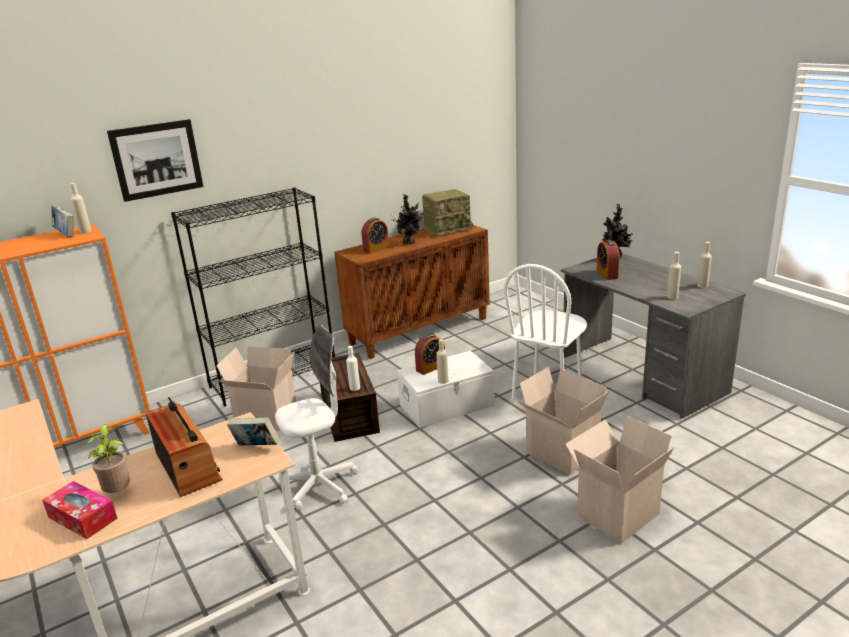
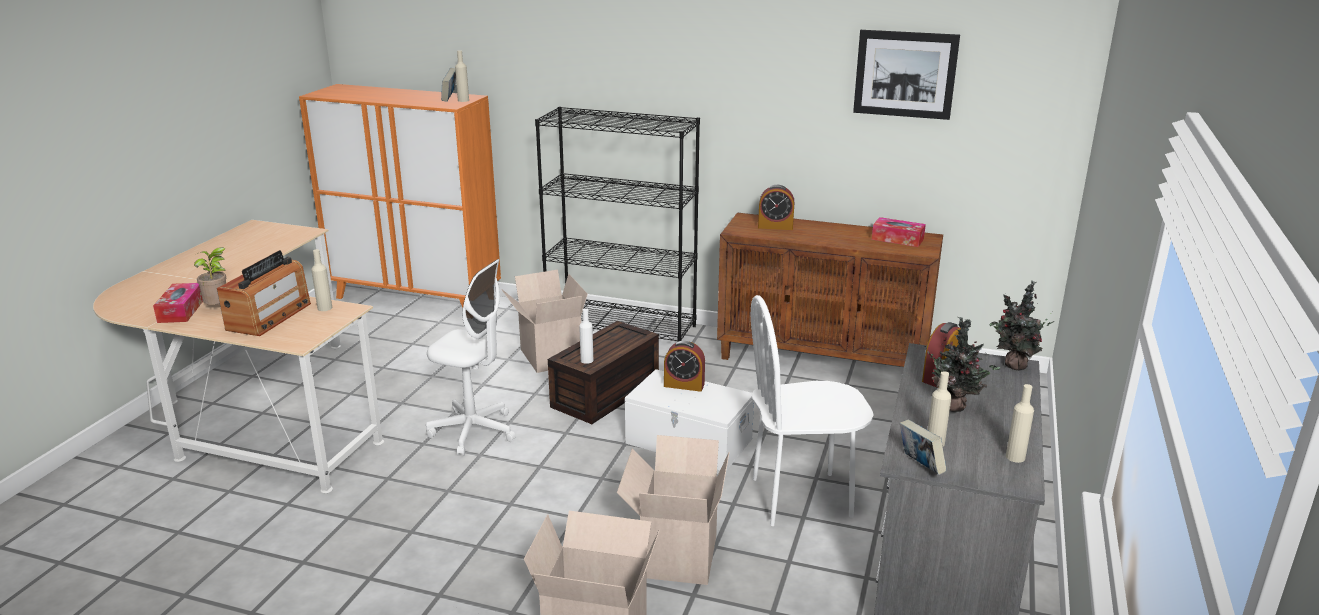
camera: 50 degrees right, 0 degrees up
(157, 160) = (556, 47): picture -> picture (905, 74)
(256, 447) = (316, 330): book -> book (920, 466)
(410, 242) = (822, 235): potted plant -> potted plant (954, 407)
(443, 381) = (665, 402): beige bottle -> beige bottle (325, 308)
(448, 229) = (897, 239): radio -> tissue box

